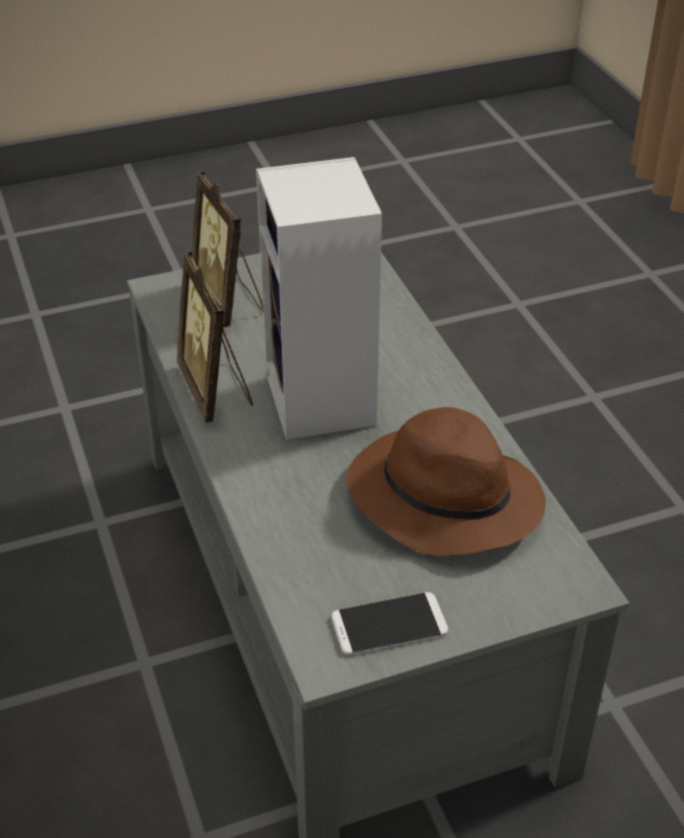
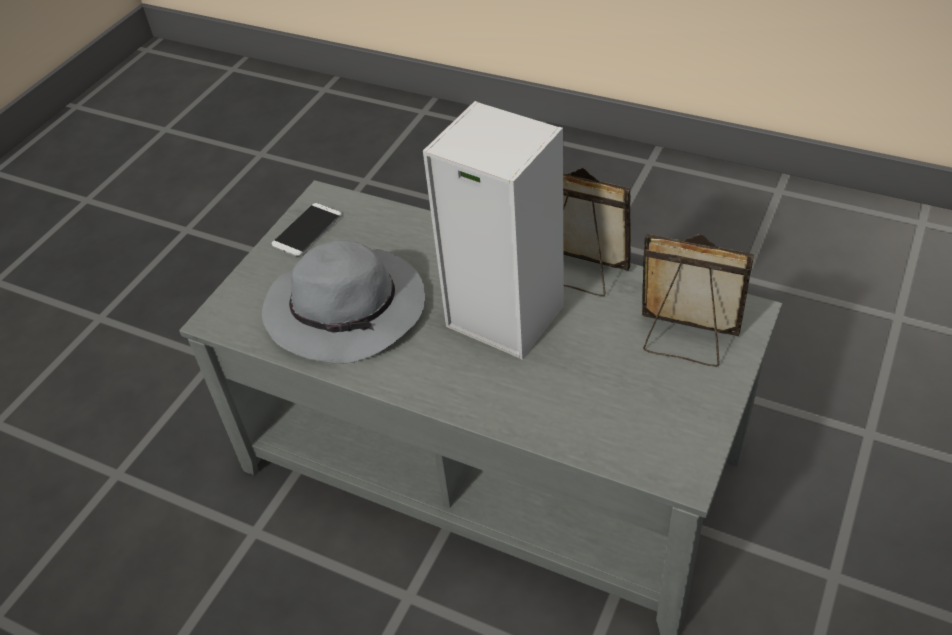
camera: 140 degrees right, 5 degrees up
(441, 498) = (349, 310): brown hat -> grey hat

